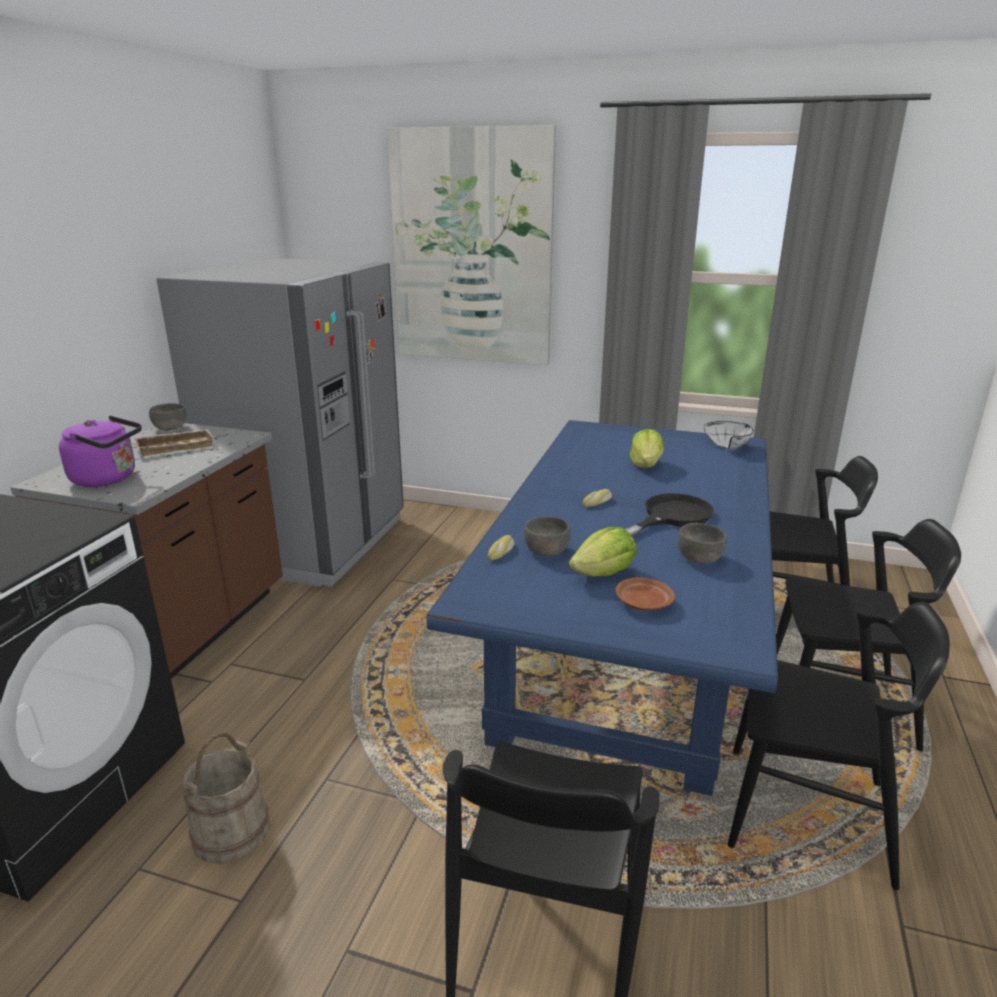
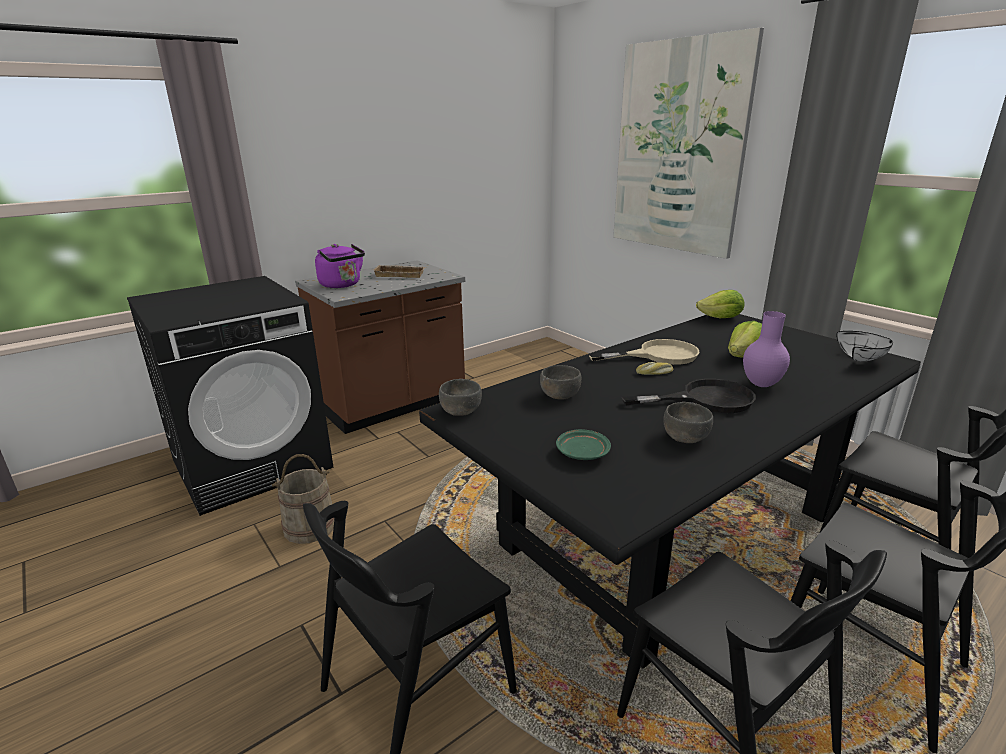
camera: 35 degrees right, 0 degrees up
(170, 427) = (413, 264): grey bowl -> grey bowl (461, 410)
(313, 542) = (514, 373): grey fridge -> none
(502, 552) = (525, 387): bread -> none
(577, 483) = (658, 355): none -> beige frying pan
(604, 573) = (582, 423): lettuce -> lettuce (720, 318)
(622, 660) = (669, 530): blue dining table -> black dining table
(643, 602) = (582, 453): brown plate -> green plate
(691, 490) = (761, 385): none -> purple vase

